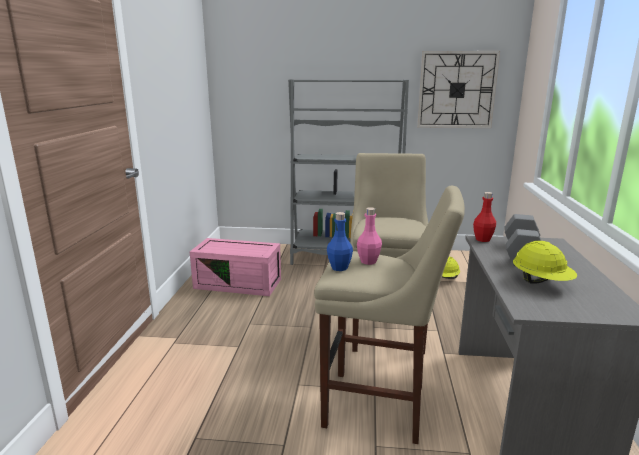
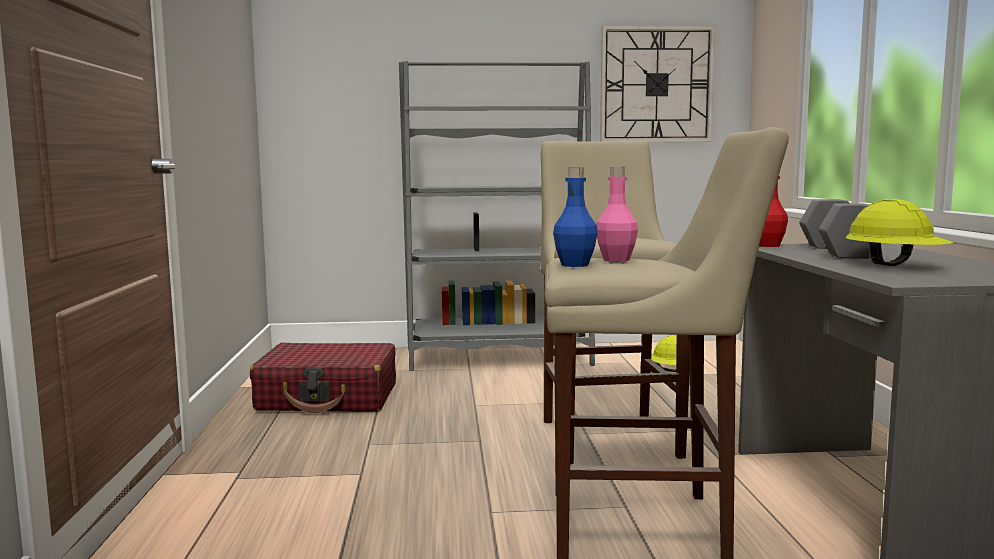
camera: 10 degrees left, 10 degrees down
(239, 283) = (328, 397): pink storage box -> red suitcase

